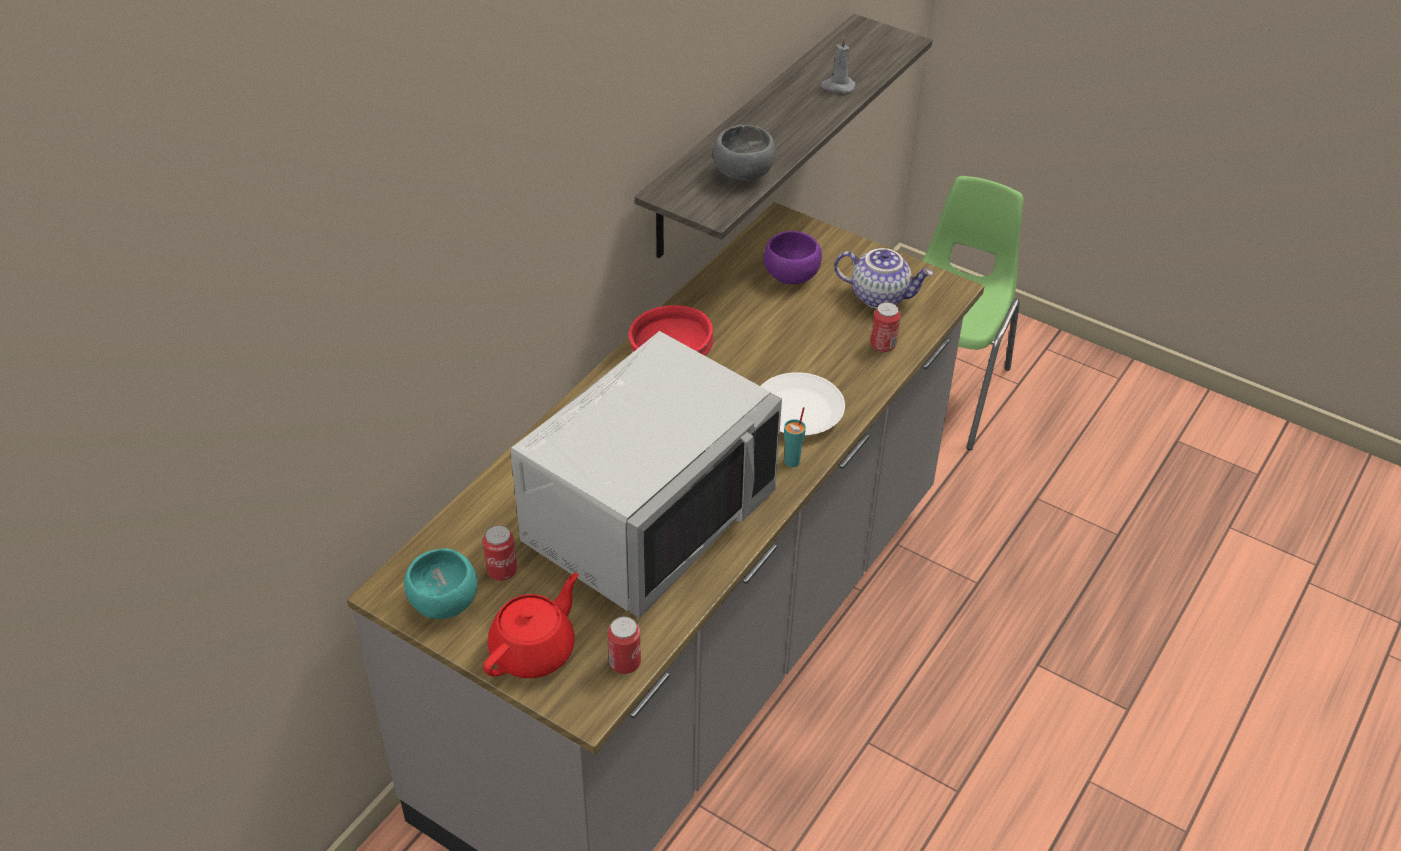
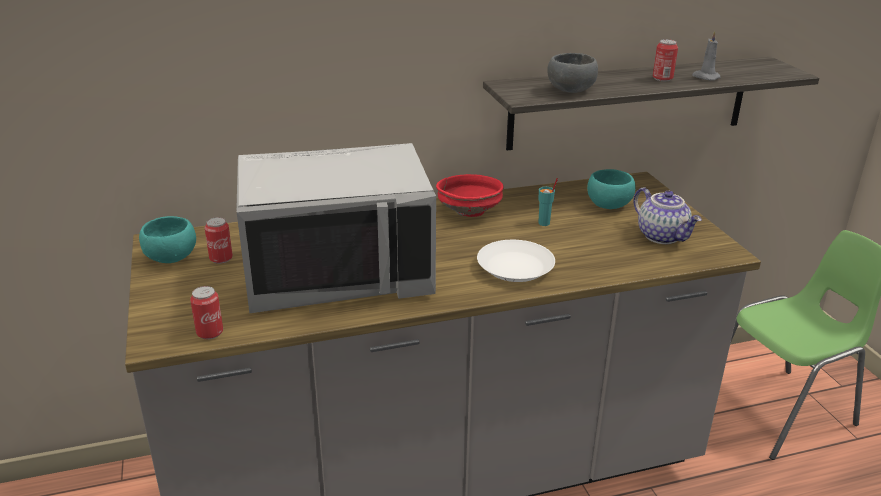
camera: 40 degrees right, 15 degrees down
(534, 650) = (175, 301): red teapot -> none
(791, 274) = (609, 204): purple bowl -> turquoise bowl
(792, 461) = (473, 289): turquoise cup -> turquoise cup (544, 223)
(883, 345) = (629, 260): can -> can (662, 78)

